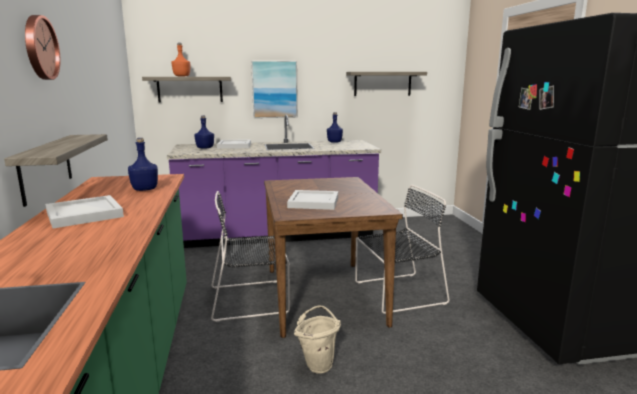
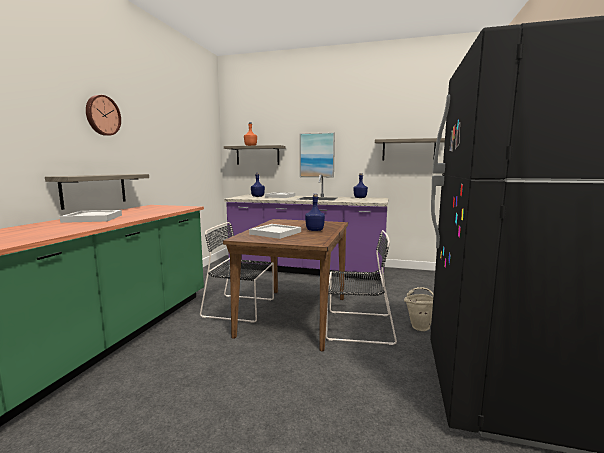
camera: 25 degrees right, 5 degrees down
(145, 189) = (158, 211): blue bottle -> blue bottle (315, 230)
(318, 363) = (236, 363): beige bucket -> beige bucket (420, 326)

